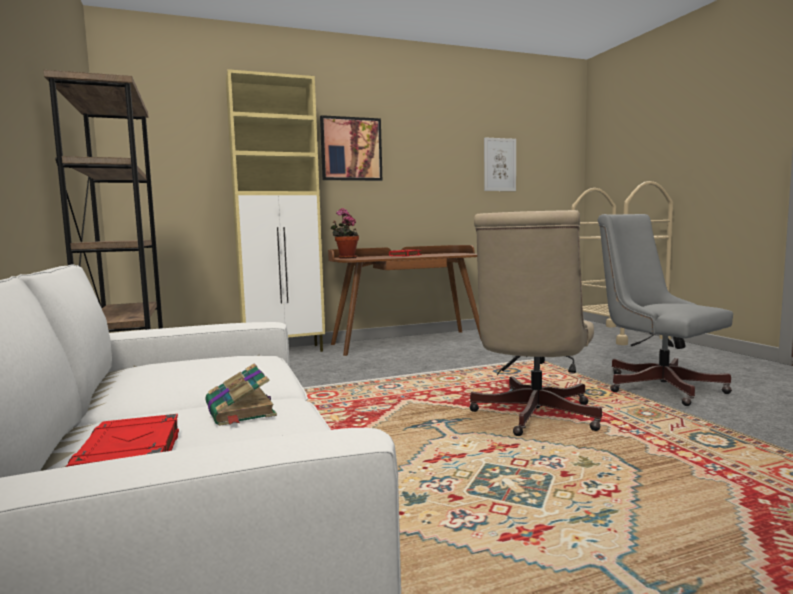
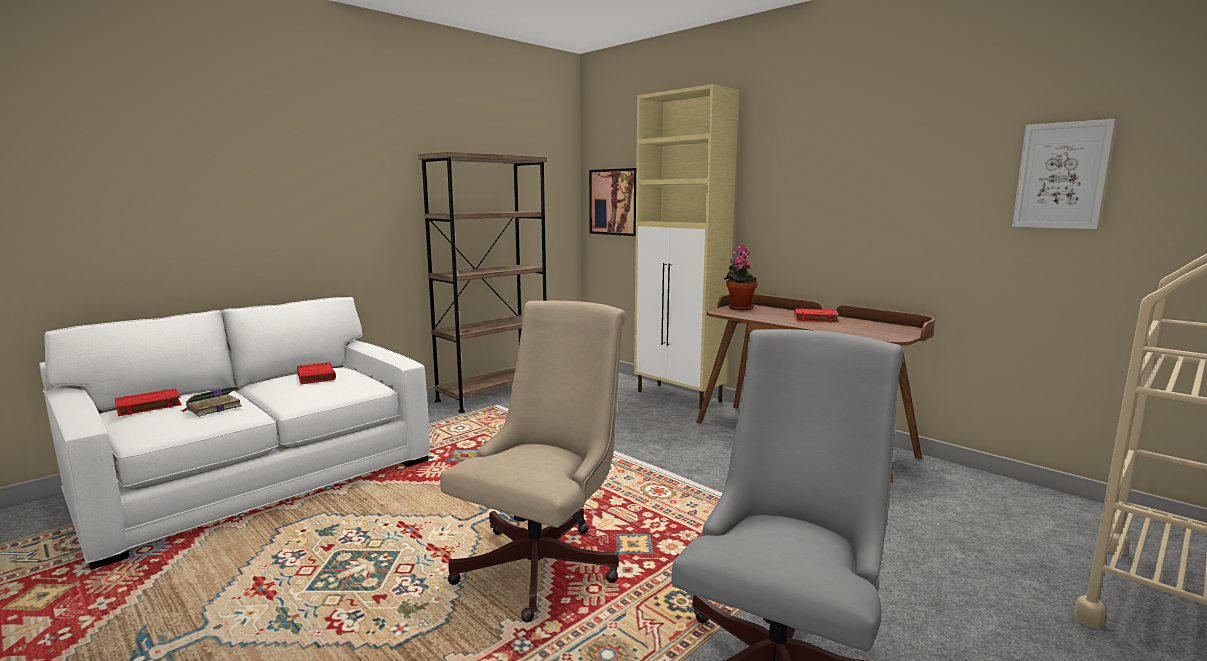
camera: 65 degrees right, 5 degrees up
(174, 370) = (316, 376): none -> red book
(351, 149) = (785, 164): picture -> picture (615, 202)
(532, 417) = (545, 562): beige office chair -> beige office chair turned 120 degrees clockwise

